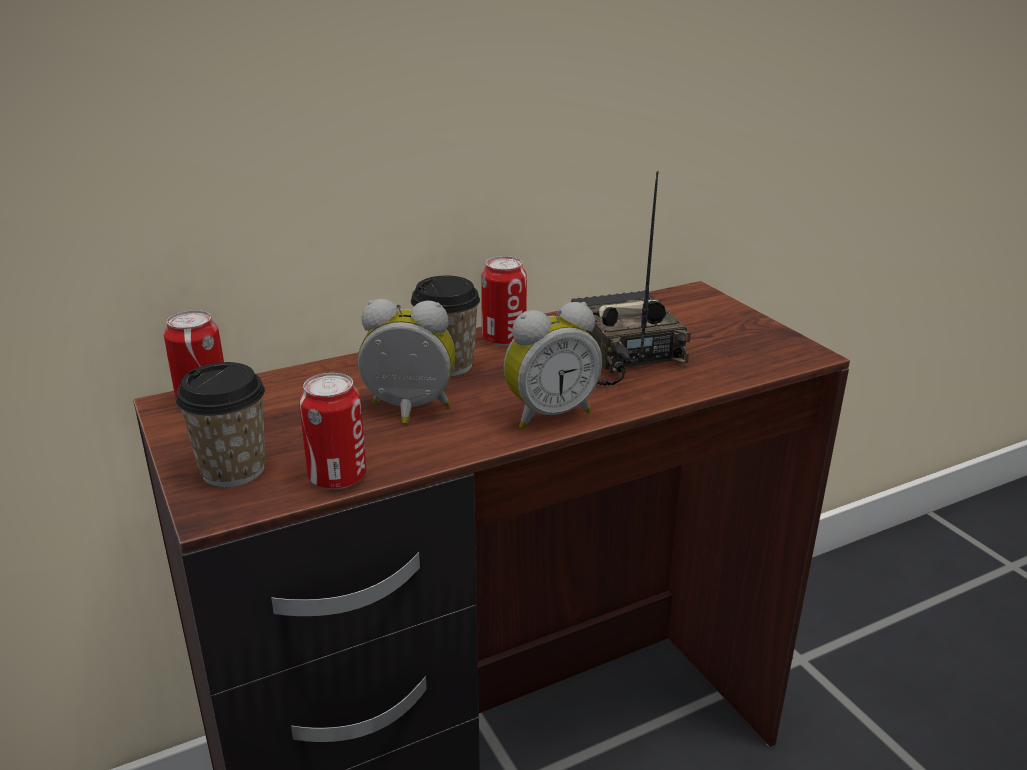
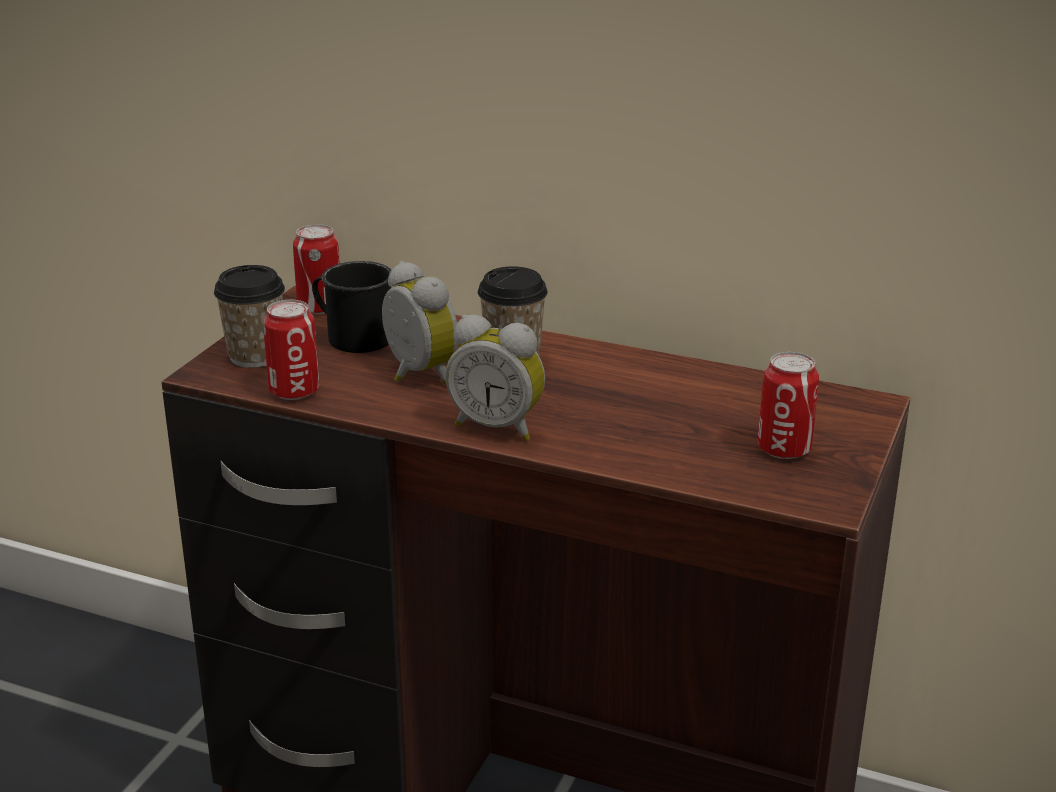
camera: 50 degrees right, 0 degrees up
(288, 411) = (352, 337): none -> black mug
(504, 338) = (599, 359): can -> can (784, 449)
(619, 351) = (663, 413): radio -> none

